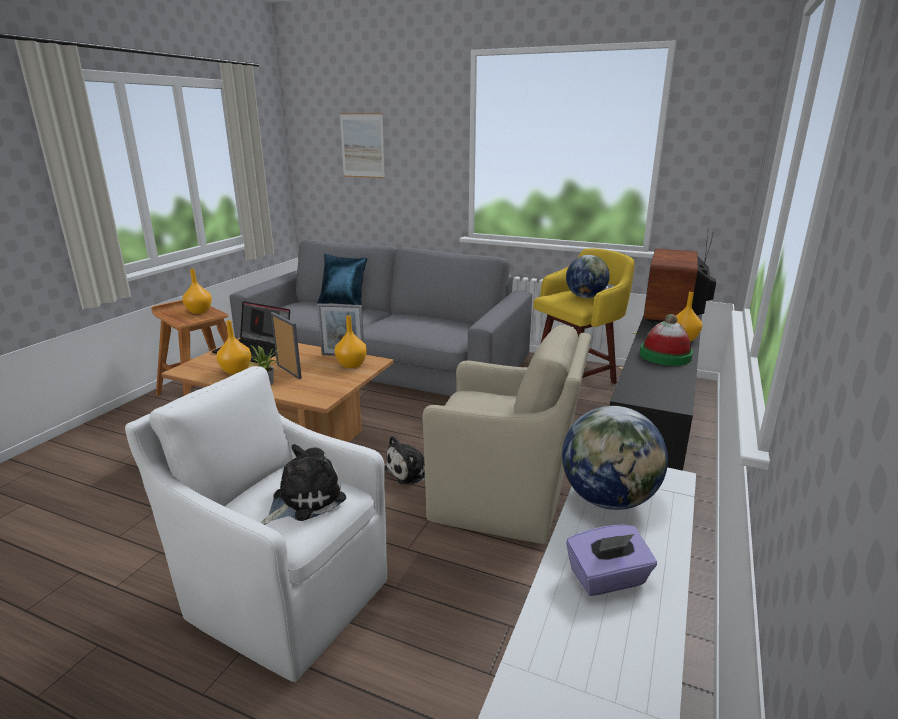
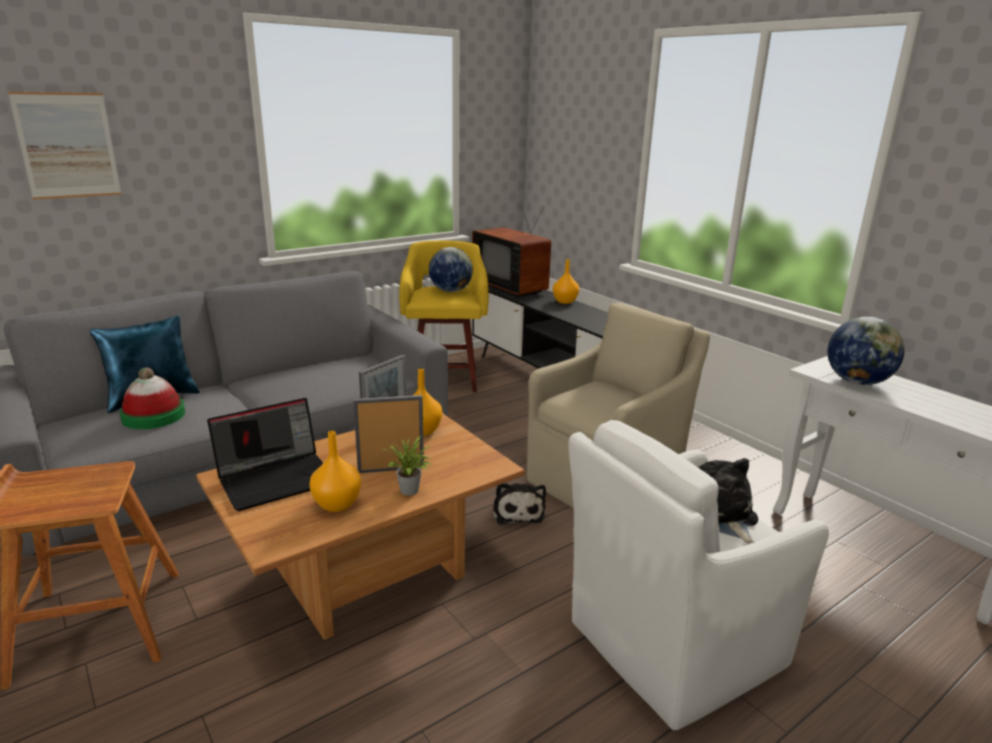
camera: 60 degrees left, 0 degrees up
(200, 311) = (68, 481): orange vase -> none
(608, 579) = (942, 406): purple tissue box -> none
(665, 356) = (589, 316): hat -> hat (153, 415)

